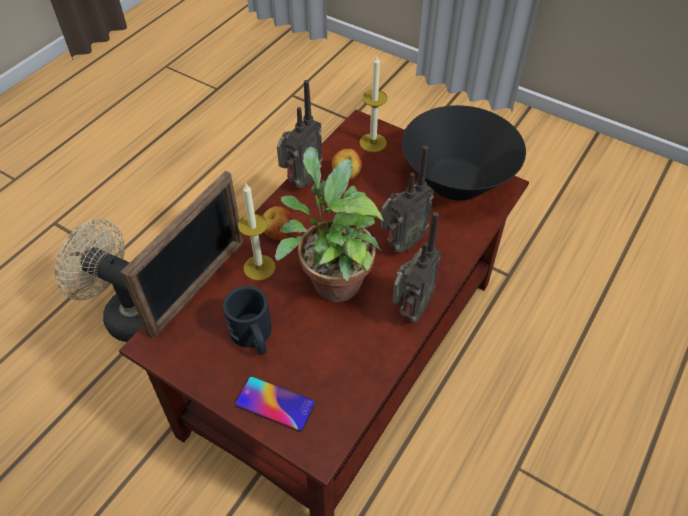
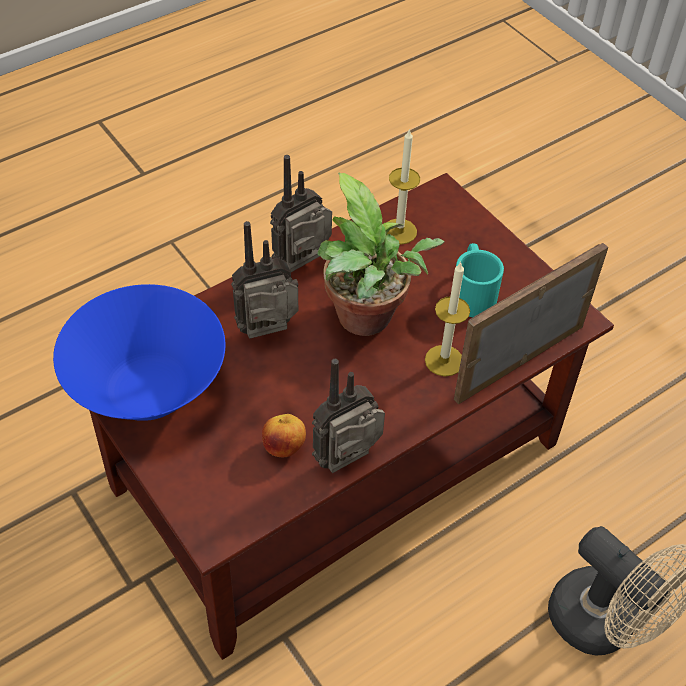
camera: 160 degrees left, 0 degrees up
(254, 337) = (472, 292): black mug -> turquoise mug
(275, 404) = (469, 233): phone -> none
(278, 234) = (408, 394): apple -> none
(373, 142) = (216, 492): candle -> candle (399, 231)
(457, 181) = (148, 389): black bowl -> blue bowl

